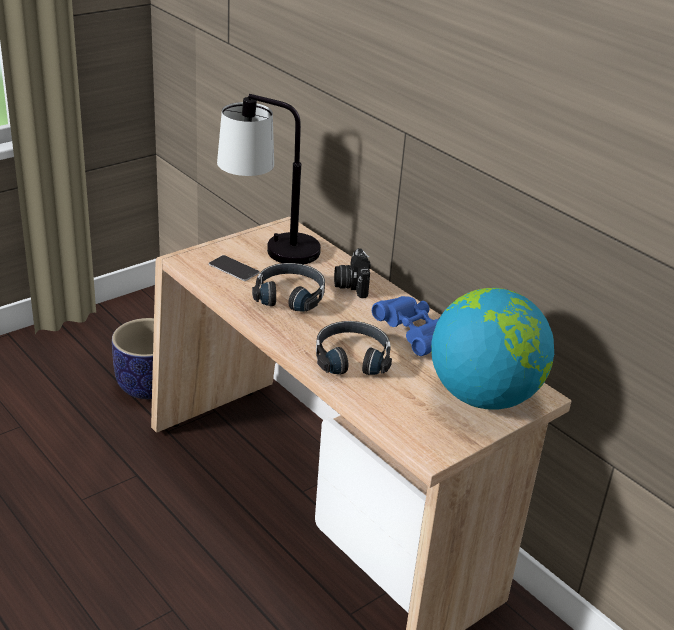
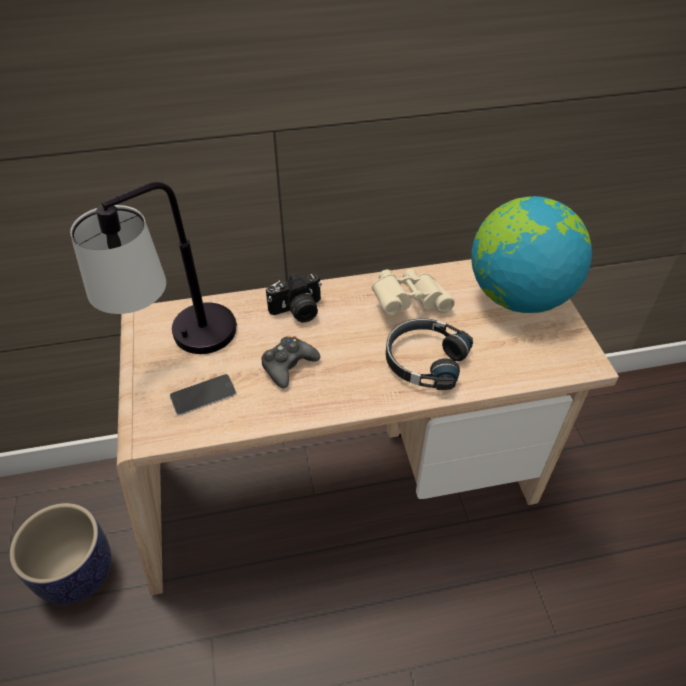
camera: 60 degrees left, 15 degrees up
(290, 295) = (288, 365): black headphones -> black game controller
(351, 285) = (297, 311): camera -> camera turned 45 degrees counterclockwise
(413, 336) = (408, 302): blue binoculars -> beige binoculars

